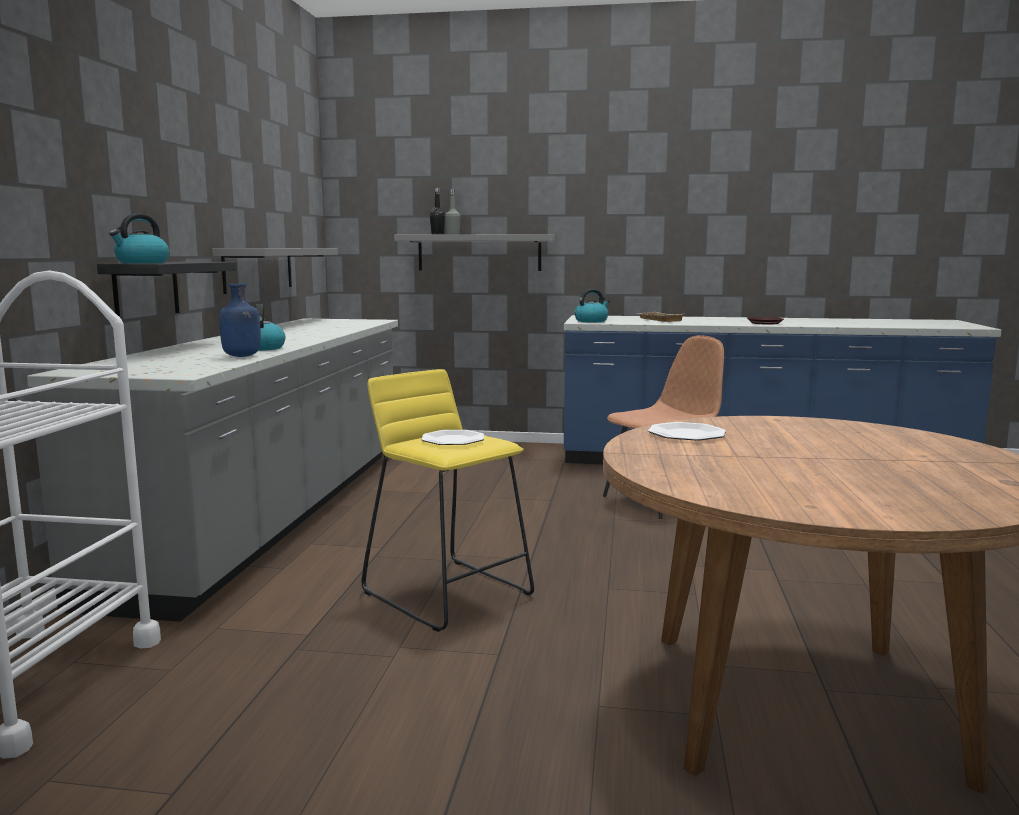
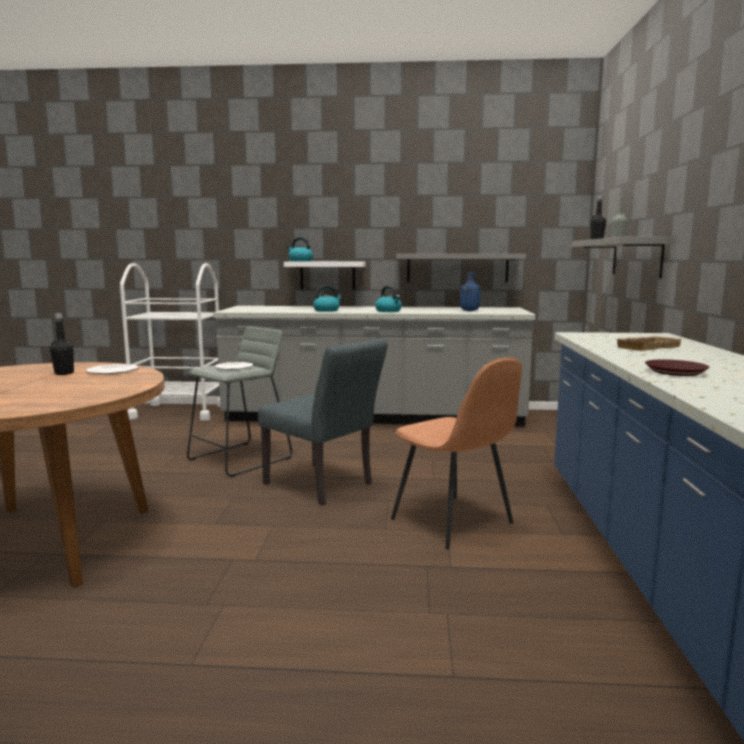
camera: 85 degrees right, 0 degrees up
(146, 289) = (327, 275): black shelf -> white shelf
(242, 356) = (290, 311): blue bottle -> blue bottle (469, 311)
(449, 593) = (240, 459): yellow stool -> grey stool
(570, 543) = (324, 486): none -> grey chair
(591, 321) = (590, 335): kettle -> kettle (388, 311)
(717, 451) = (64, 373): none -> black bottle

